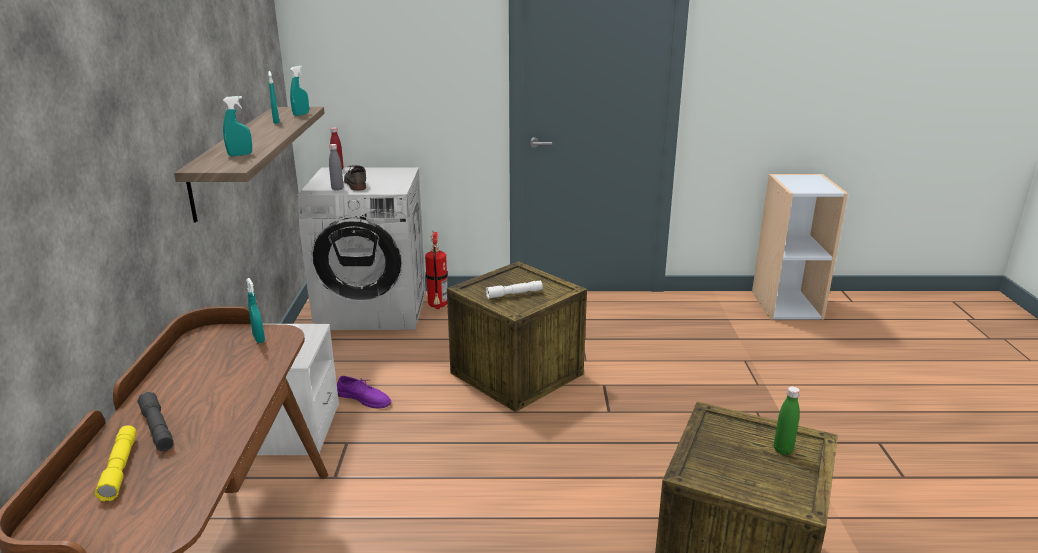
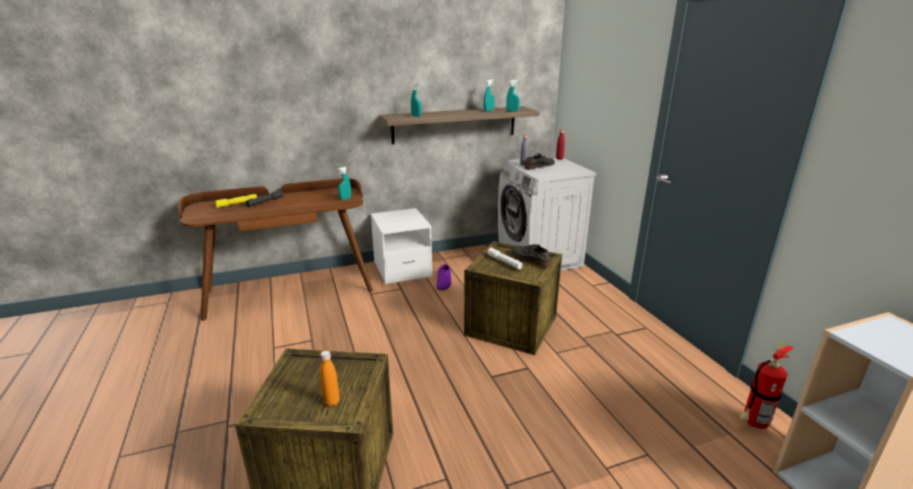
camera: 70 degrees right, 0 degrees up
(438, 307) = (570, 276): fire extinguisher -> fire extinguisher (753, 424)
(516, 279) = (529, 258): none -> grey shoe
(783, 450) = (331, 402): green bottle -> orange bottle

